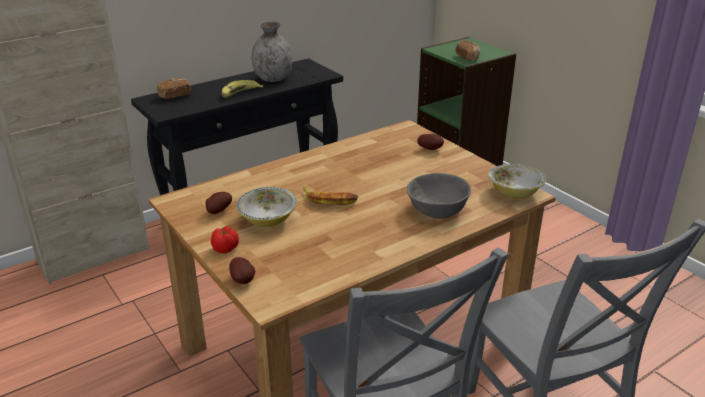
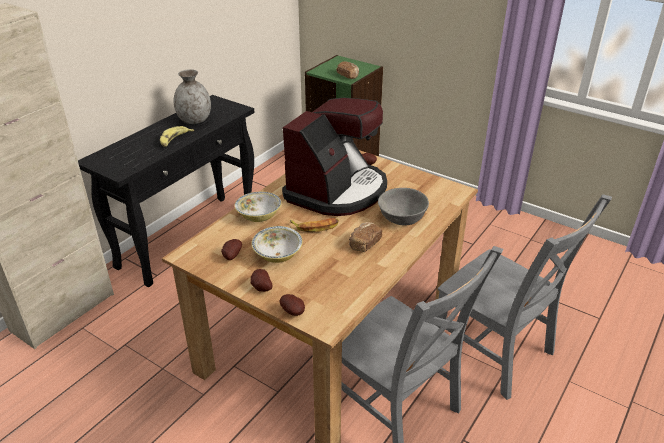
camera: 20 degrees left, 5 degrees up
(175, 96) = (115, 152): bread -> bread (364, 244)
(226, 249) = (261, 288): tomato -> potato
(380, 169) = (337, 190): none -> coffee machine
(514, 193) = (448, 191): bowl -> bowl (259, 216)

